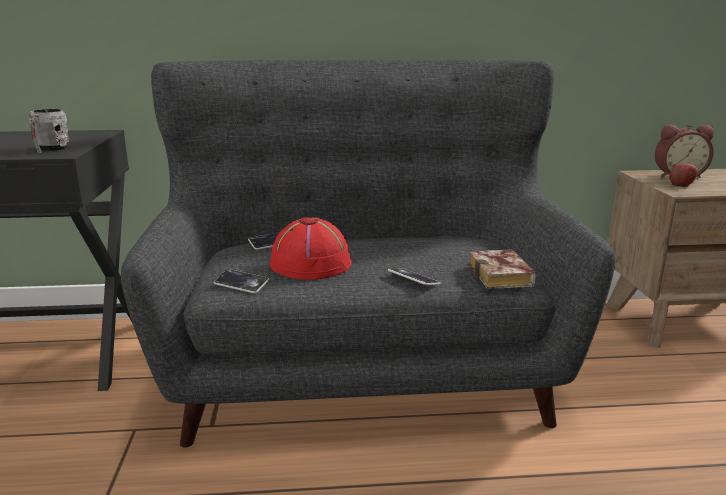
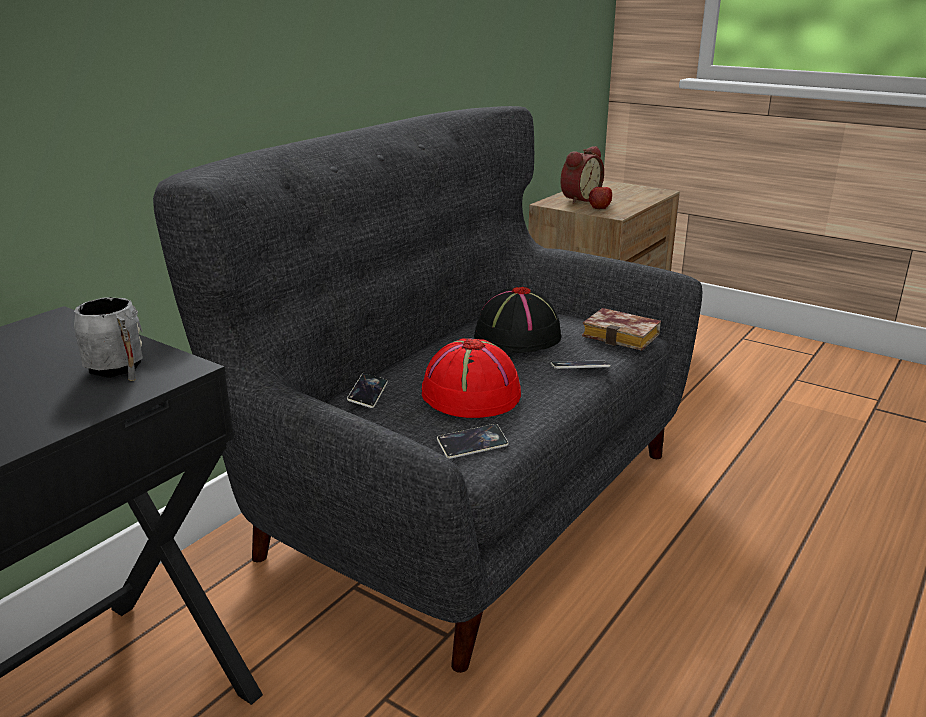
camera: 50 degrees left, 5 degrees up
(425, 249) = (517, 337): none -> black hat

